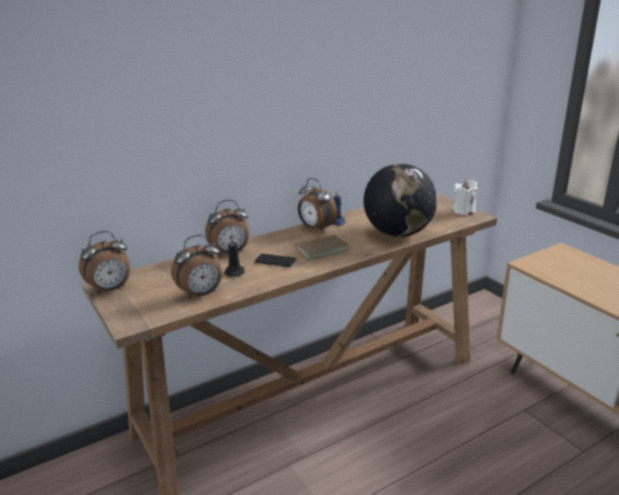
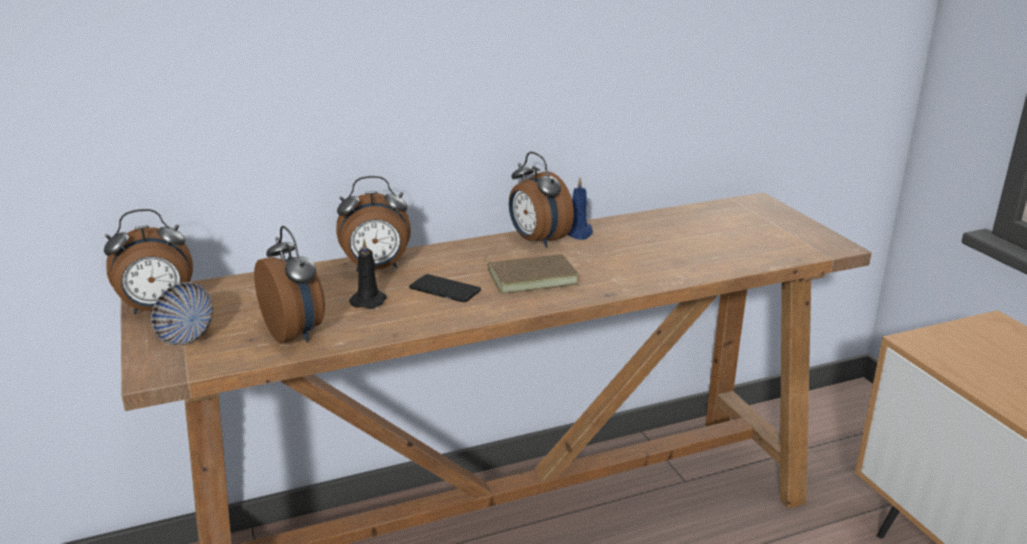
camera: 10 degrees right, 0 degrees up
(136, 302) = (186, 335): none -> bowl
(201, 294) = (296, 333): alarm clock -> alarm clock turned 105 degrees counterclockwise
(398, 233) = (679, 262): globe -> none
(463, 211) = (812, 235): white candle -> none

